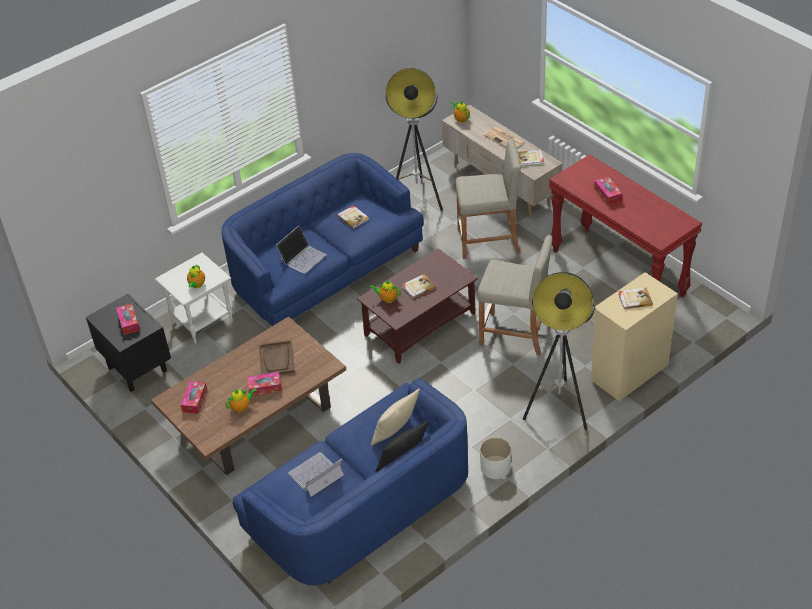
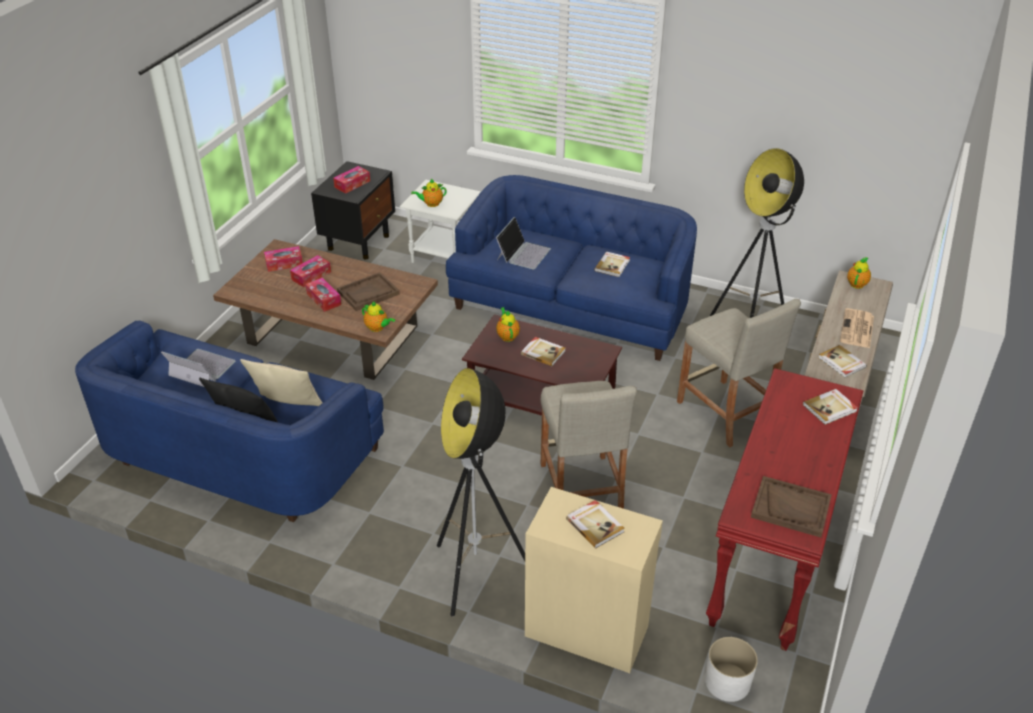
camera: 60 degrees right, 5 degrees down
(241, 407) = (289, 294): teapot -> teapot (377, 328)
(302, 257) = (523, 253): laptop -> laptop turned 75 degrees counterclockwise
(495, 467) = (345, 545): white planter -> white planter (727, 681)
(597, 172) = (830, 408): none -> book
(607, 194) = (792, 432): tissue box -> tissue box (311, 276)
(664, 219) = (791, 508): none -> brown tray

